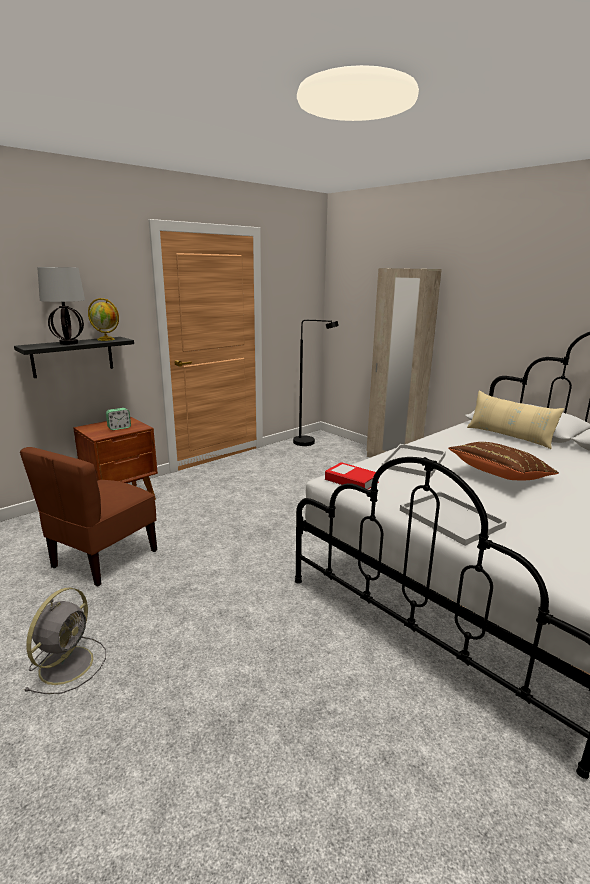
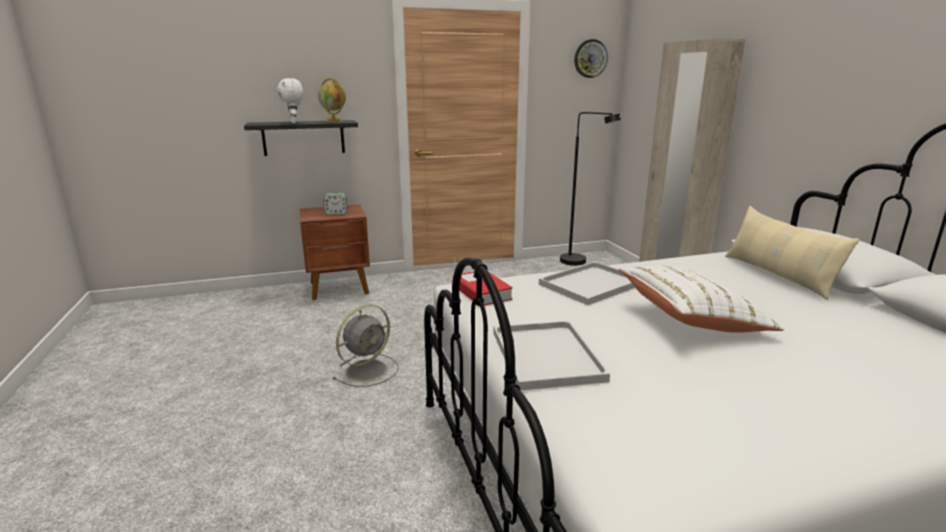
camera: 25 degrees right, 0 degrees up
(68, 663) = (166, 422): grey fan -> grey fan (368, 369)
(69, 343) = (294, 122): table lamp -> white plush toy
(104, 559) = (276, 338): brown chair -> none
(304, 275) = (590, 58): none -> wall clock
(500, 476) = (691, 320): brown pillow -> white pillow

